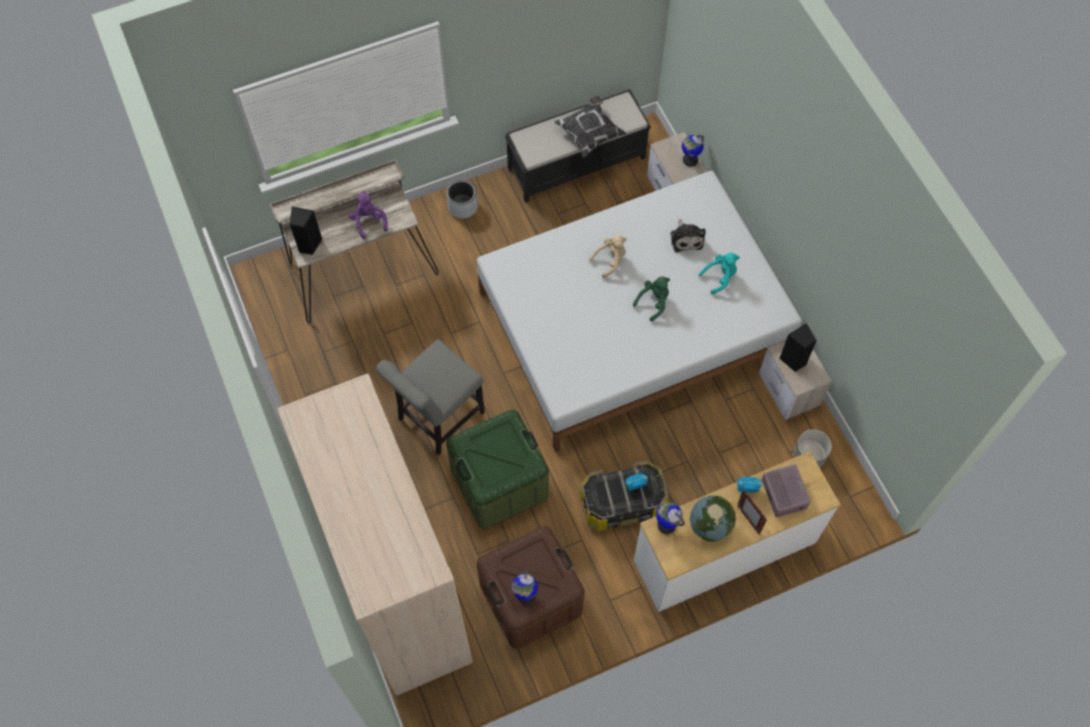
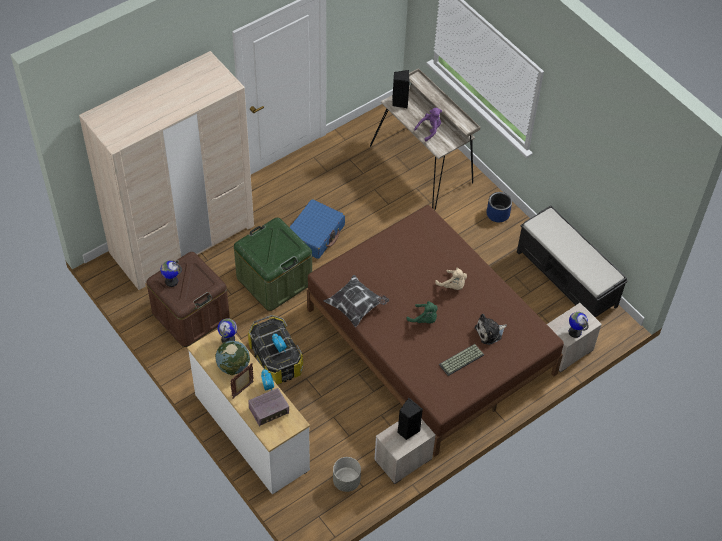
camera: 75 degrees right, 10 degrees down
(437, 418) = (315, 234): grey chair -> blue suitcase
(462, 206) = (498, 213): grey planter -> blue planter
(590, 133) = (571, 258): pillow -> pillow (356, 306)
(633, 324) = (430, 341): white bed -> brown bed
(720, 277) = (461, 360): turquoise plush toy -> keyboard

